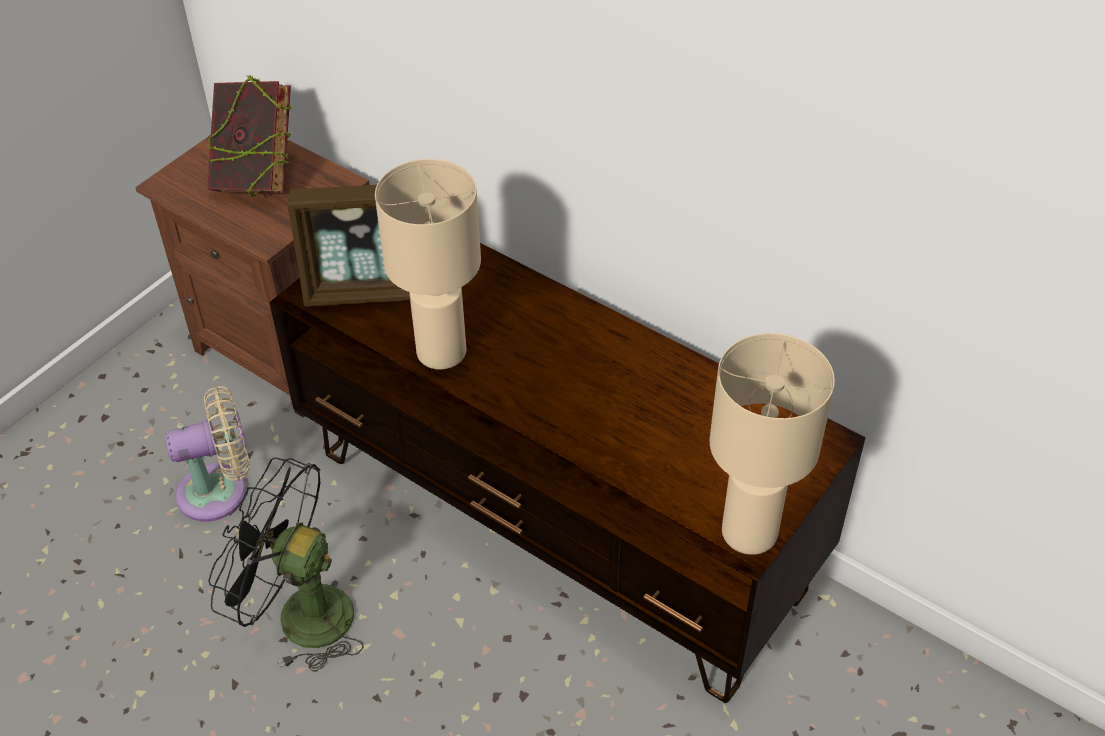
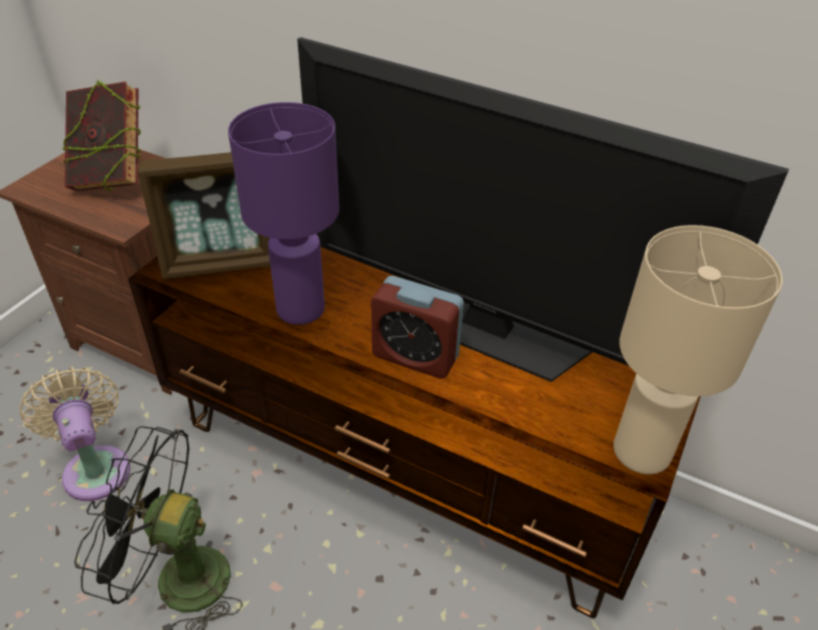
camera: 10 degrees left, 5 degrees down
(220, 491) = (95, 467): beige fan -> beige fan turned 90 degrees counterclockwise
(442, 353) = (302, 310): beige table lamp -> purple table lamp
(549, 414) = (415, 356): none -> alarm clock
(630, 388) = (486, 327): none -> television

